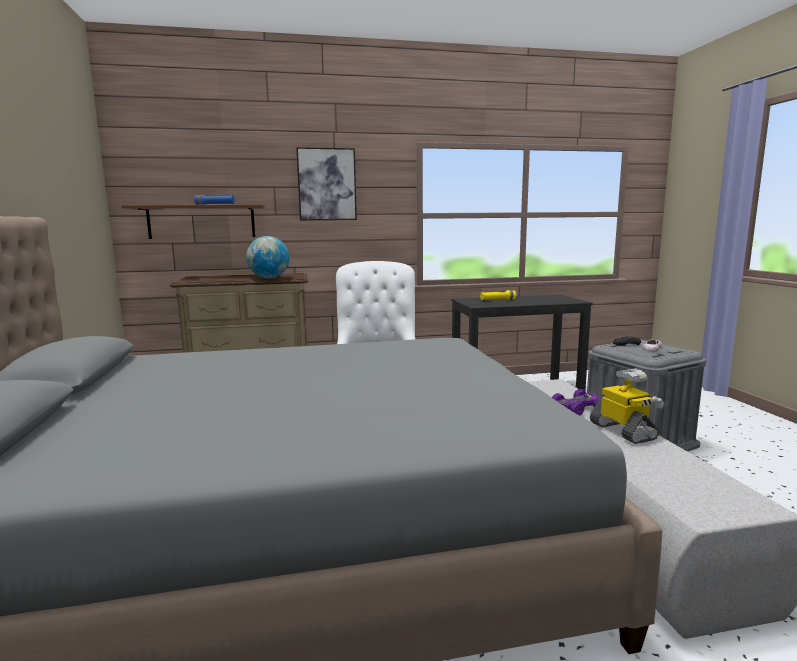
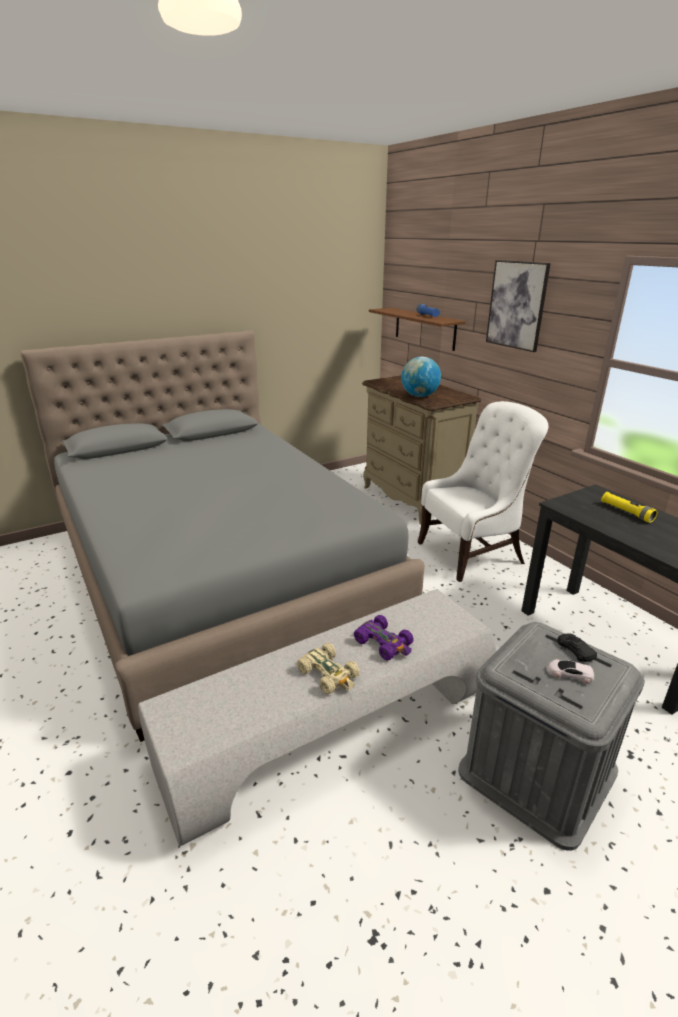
camera: 70 degrees right, 15 degrees up
(624, 431) = (329, 674): toy robot -> beige toy car

